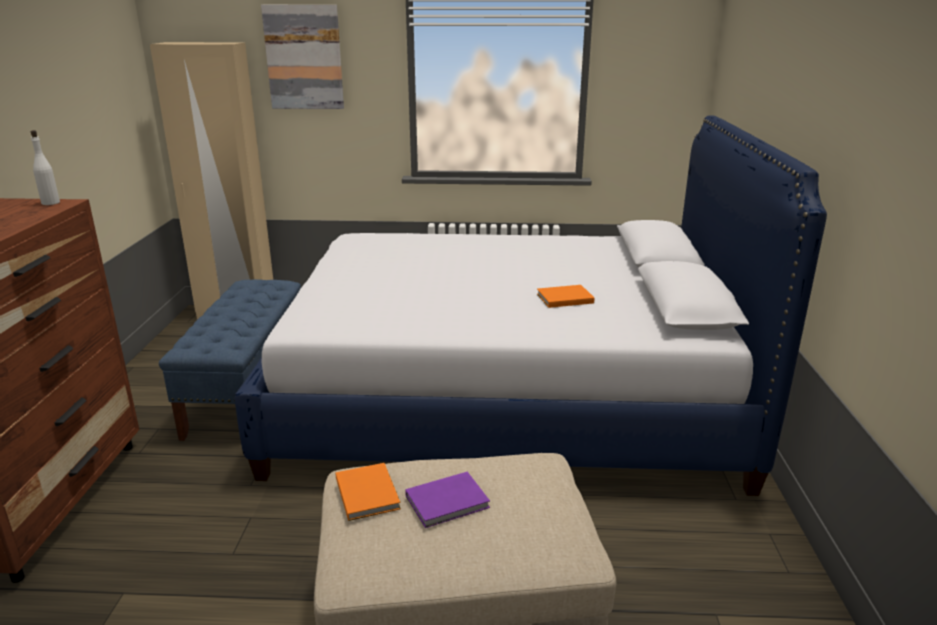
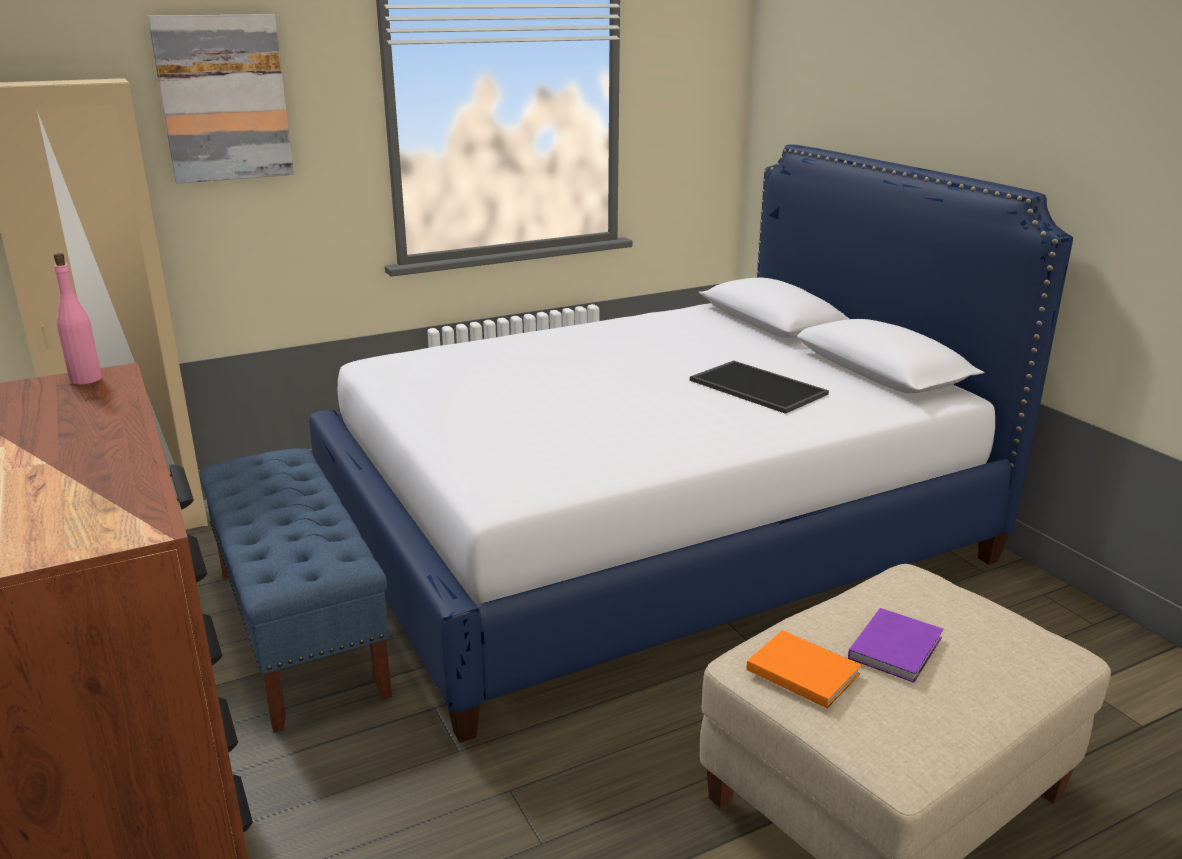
camera: 30 degrees left, 0 degrees up
(50, 203) = (85, 379): white bottle -> pink bottle
(563, 298) = (755, 387): orange book -> tray

